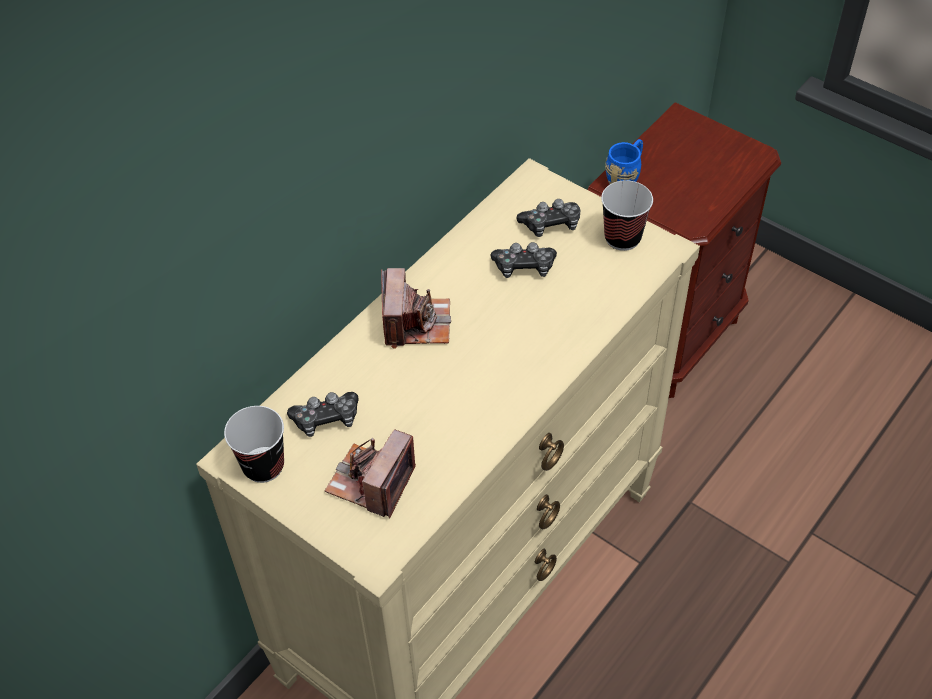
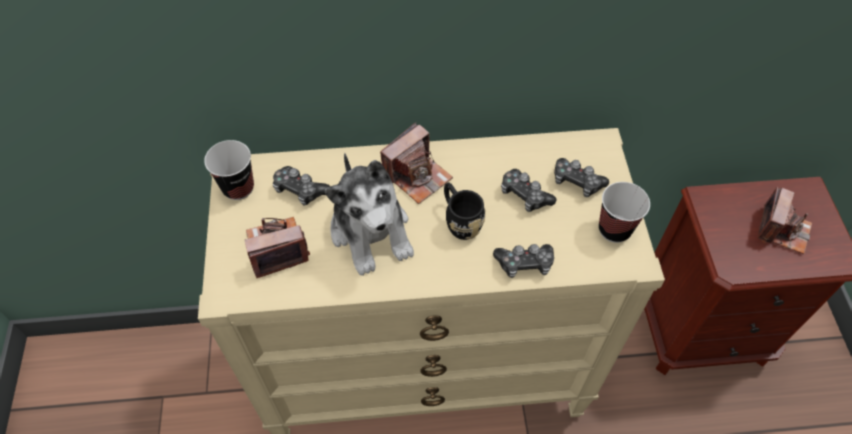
camera: 45 degrees right, 5 degrees up
(436, 398) = (371, 231): none -> plush toy
(498, 329) = (459, 221): none -> black mug
(590, 319) = (524, 264): none -> game controller
(626, 176) = (720, 200): blue mug -> none
(695, 165) = (782, 230): none -> camera

